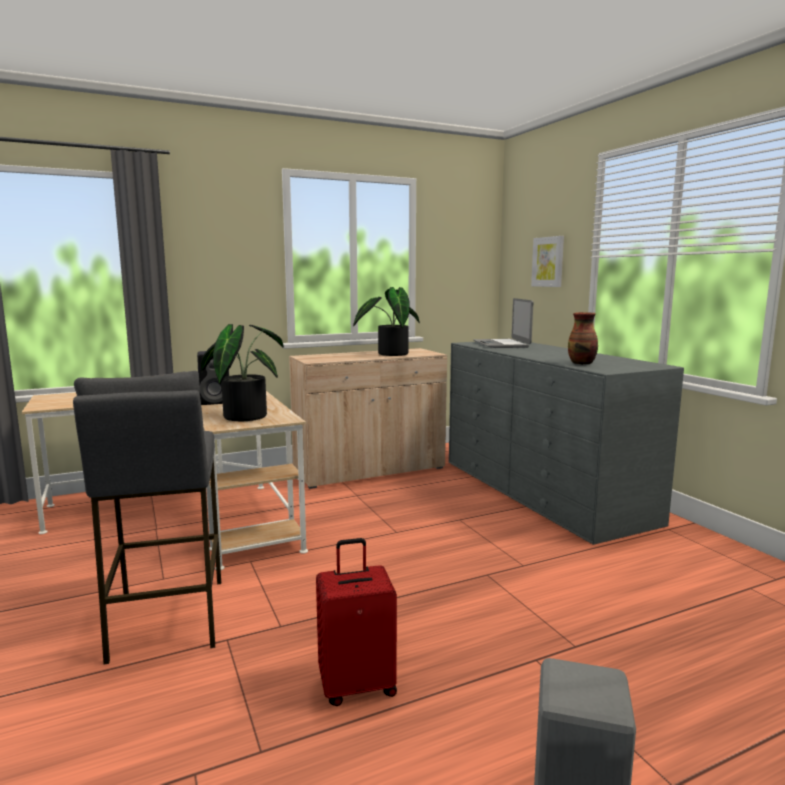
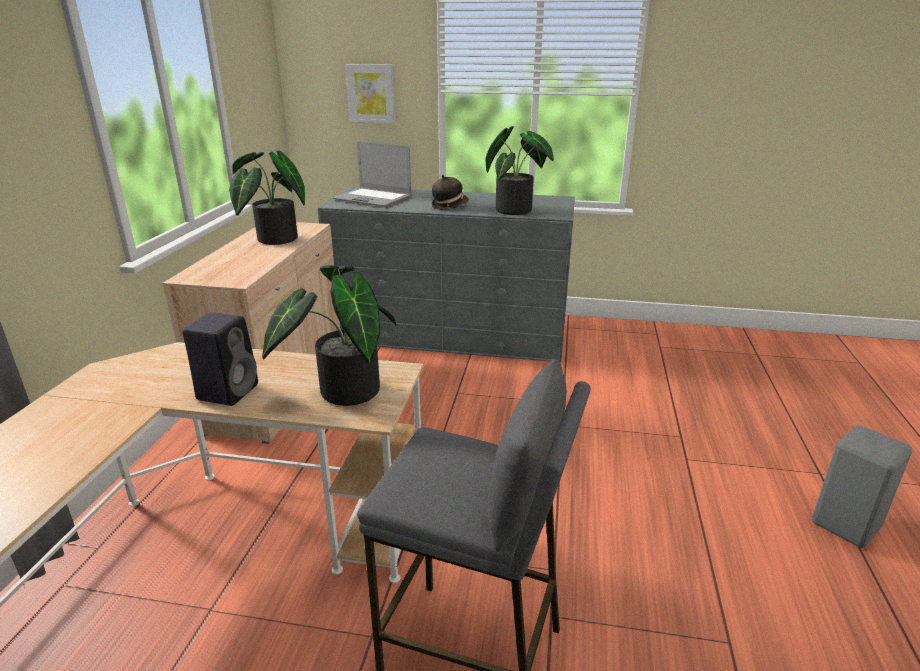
camera: 55 degrees left, 15 degrees up
(357, 685) = (671, 555): red suitcase -> none
(536, 354) = (449, 206): none -> hat
(582, 363) = (518, 210): vase -> potted plant

